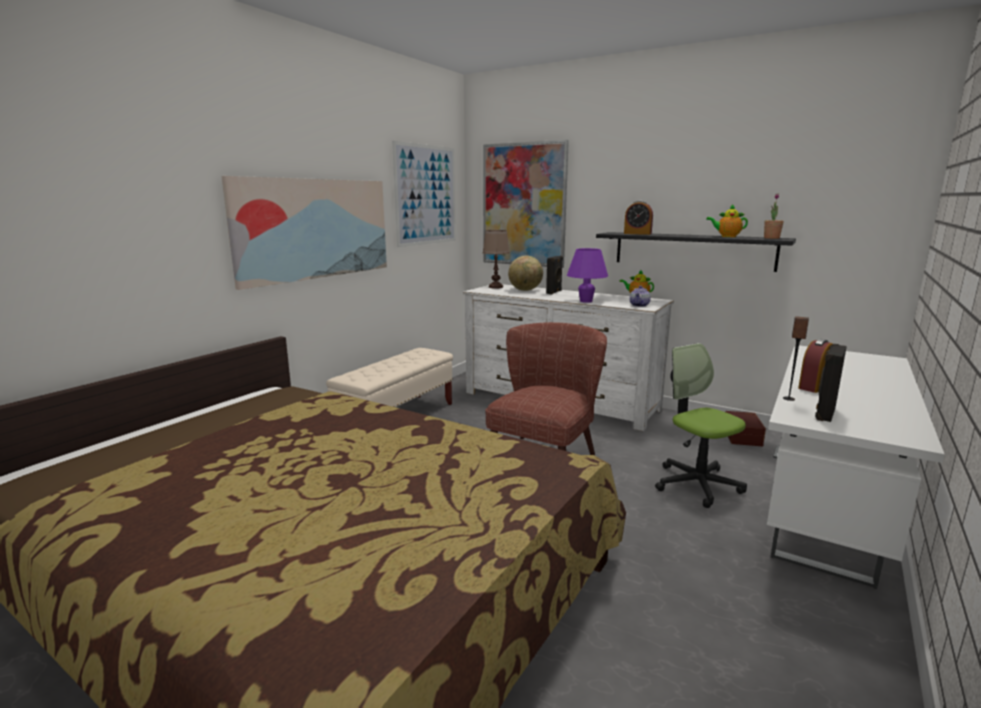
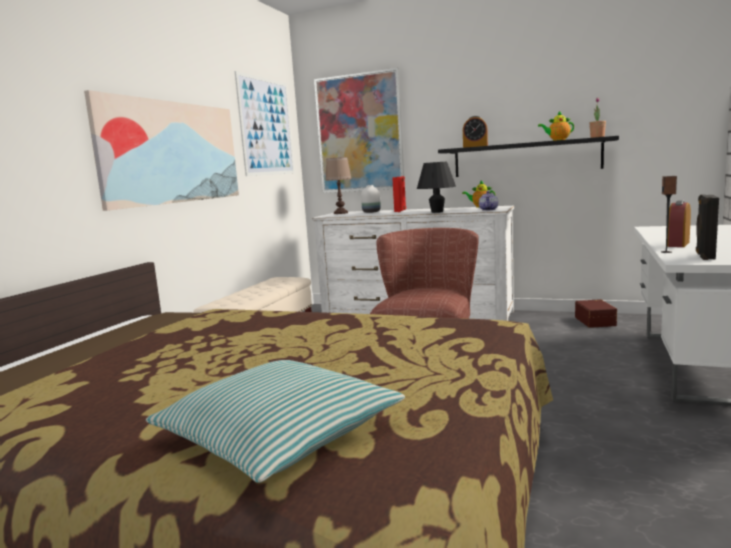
camera: 10 degrees left, 5 degrees down
(277, 577) = (279, 435): none -> pillow
(525, 290) = (372, 212): globe -> white vase
(554, 292) = (400, 211): black speaker -> red speaker
(586, 301) = (437, 212): purple table lamp -> black table lamp
(697, 484) = (577, 359): office chair -> none

